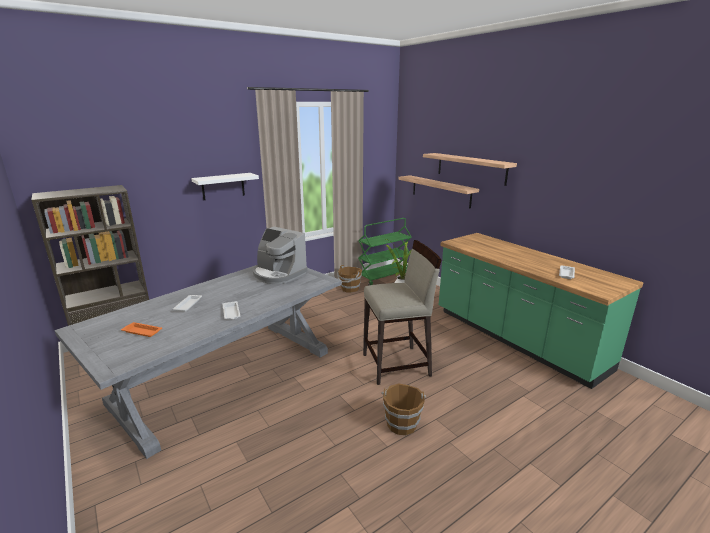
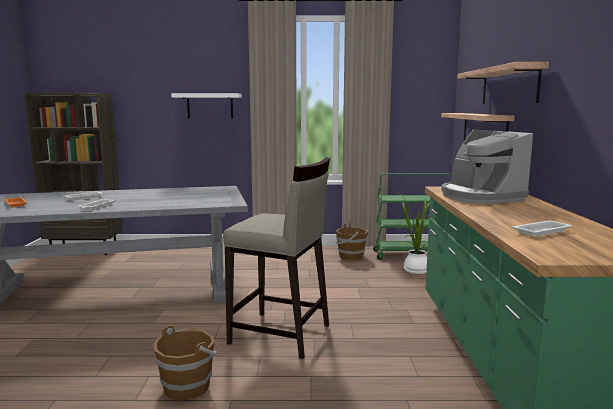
camera: 35 degrees right, 10 degrees down
(278, 274) = (202, 194): coffee machine -> coffee machine (480, 197)

